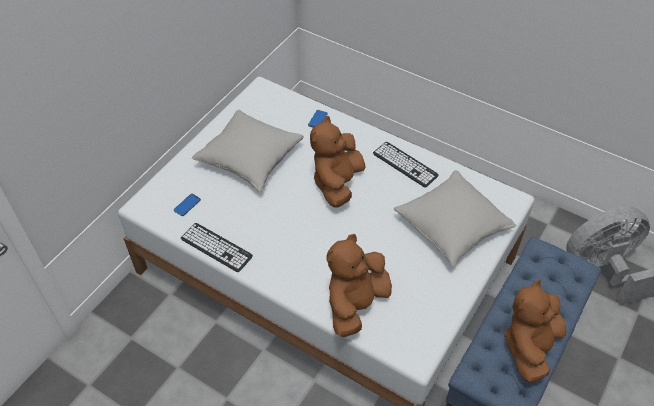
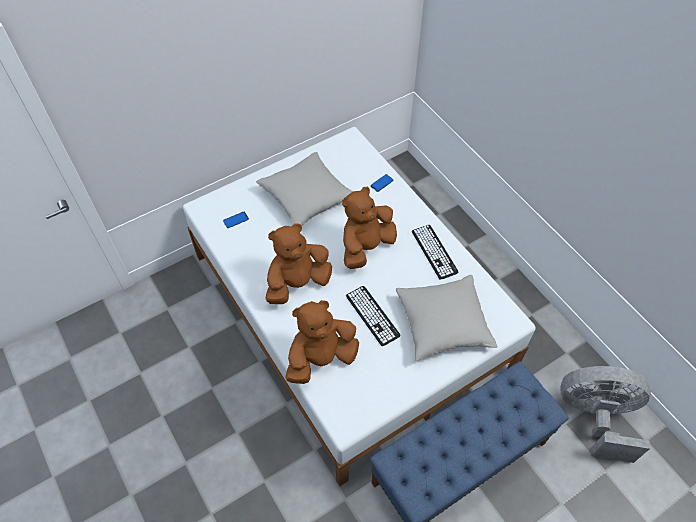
camera: 25 degrees right, 5 degrees up
(216, 247) = (239, 265): keyboard -> keyboard (372, 315)
(530, 346) = (456, 459): brown plush toy -> brown plush toy (297, 283)

